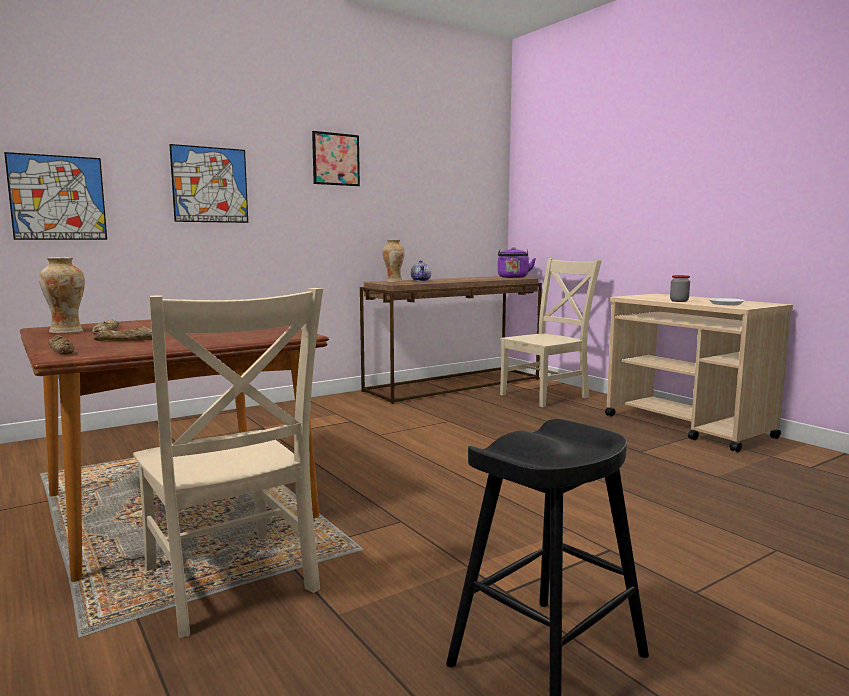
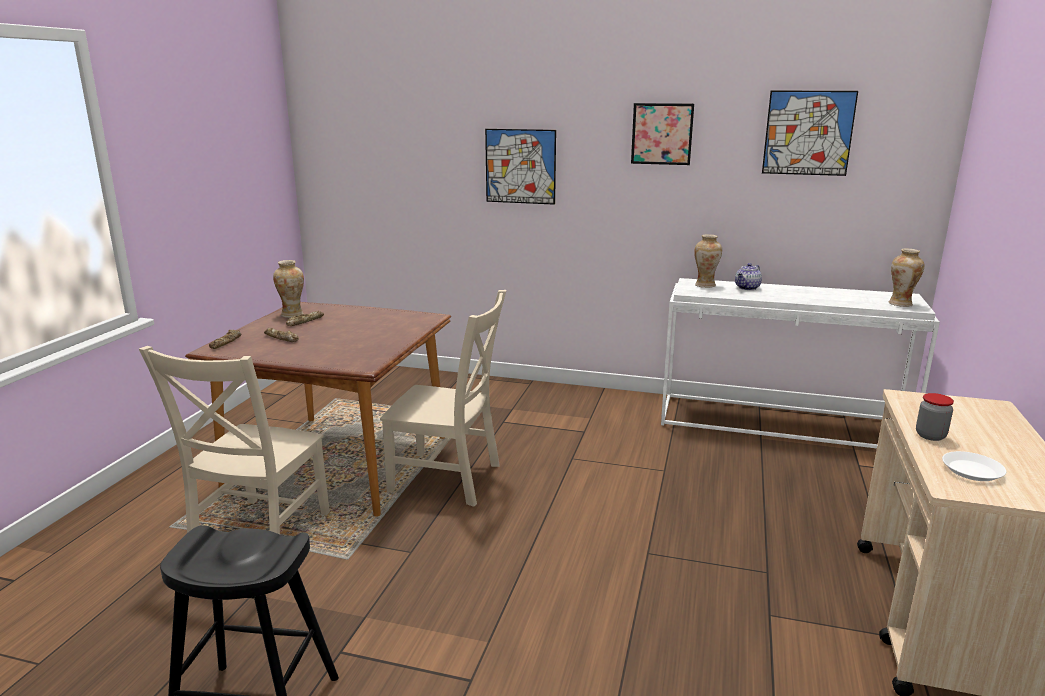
camera: 50 degrees right, 10 degrees up
(58, 198) = (400, 179): picture -> picture (808, 133)
(454, 384) = (781, 423): brown console table -> white console table
(513, 277) = (900, 304): purple kettle -> vase
(547, 395) = (858, 484): beige chair -> beige chair (450, 479)

